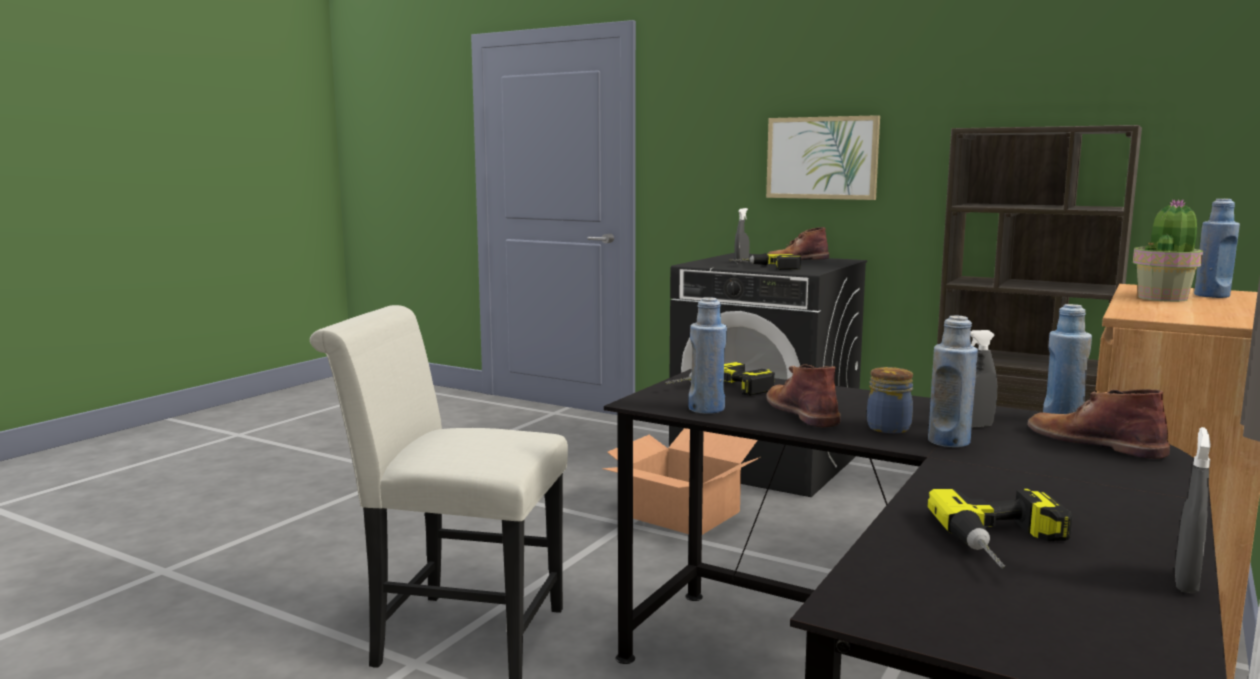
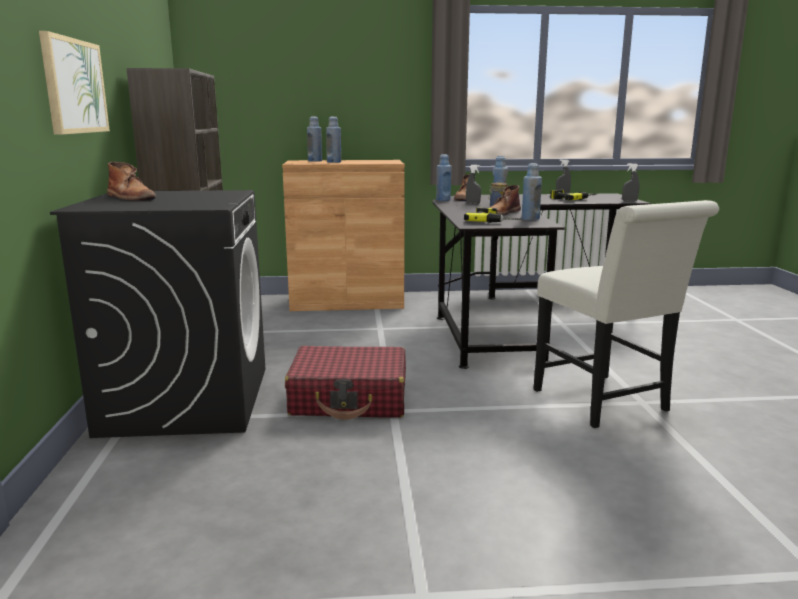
camera: 125 degrees left, 5 degrees up
(682, 514) = (350, 399): cardboard box -> red suitcase
(741, 262) = (174, 202): grey spray bottle -> grey spray bottle (629, 201)
(767, 267) = (216, 196): power drill -> none
(1163, 298) = (334, 162): potted plant -> blue bottle

